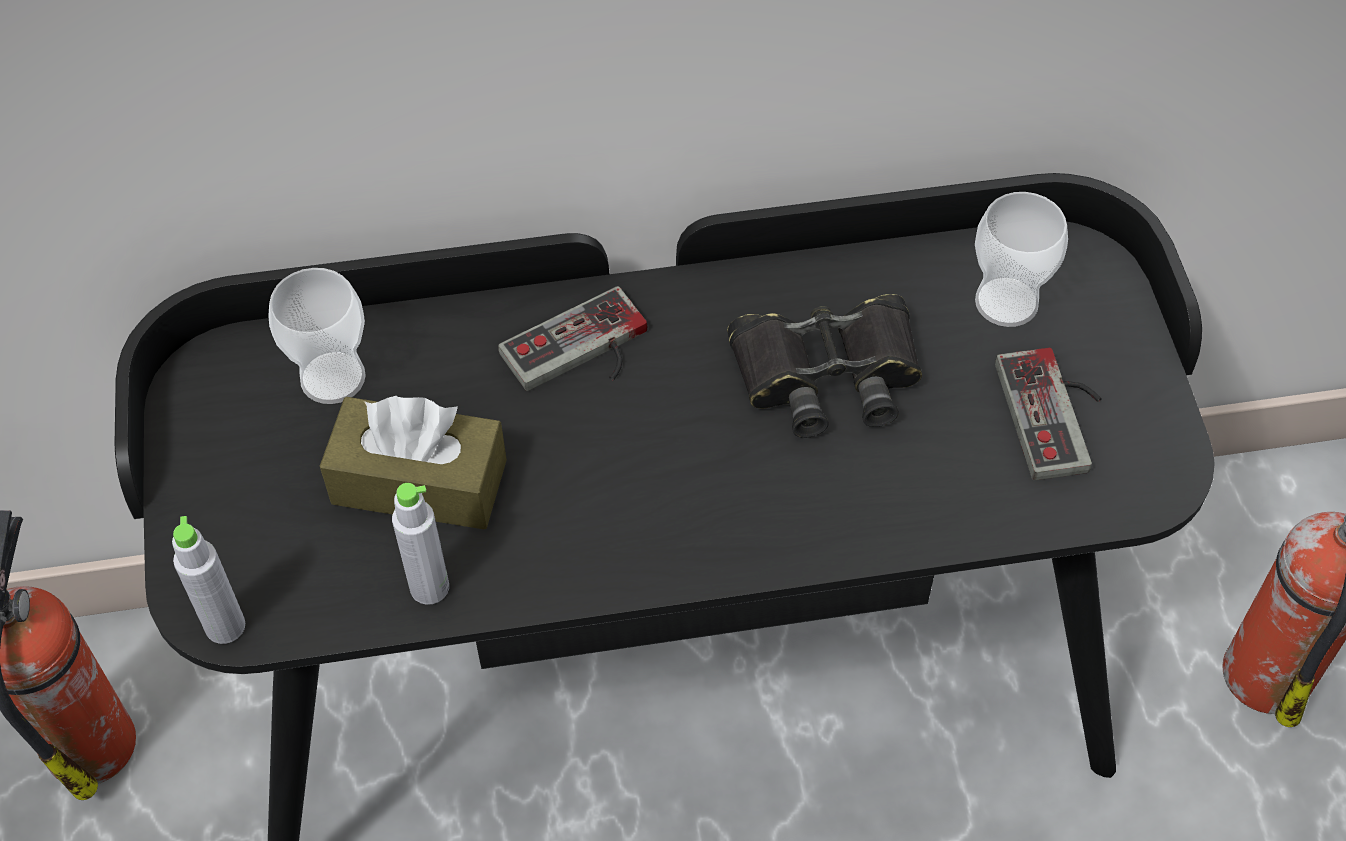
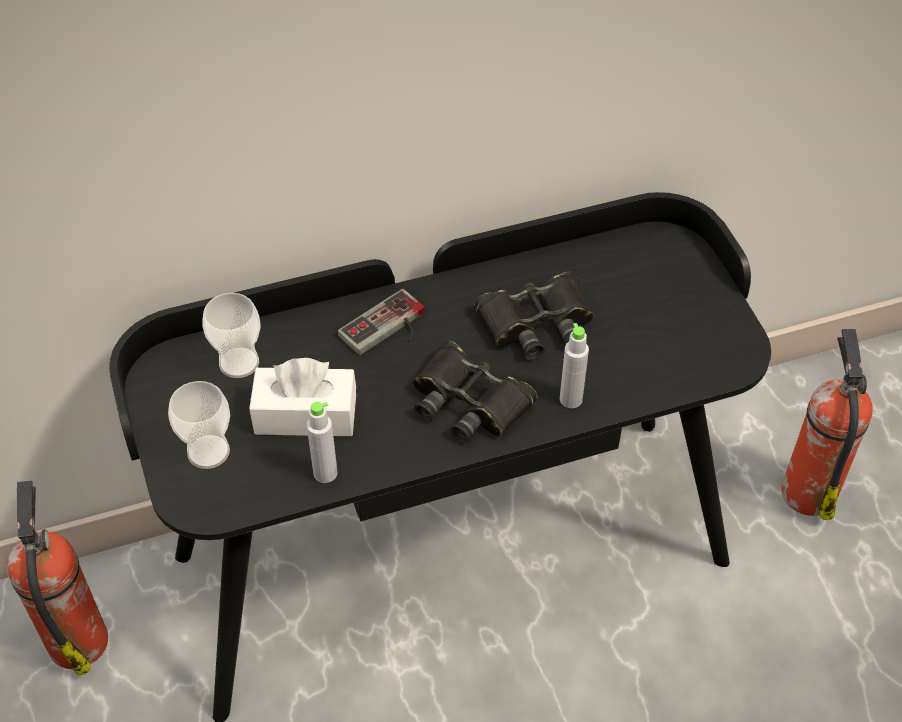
camera: 10 degrees left, 5 degrees down
(225, 626) = (205, 512): grey bottle -> grey bottle (571, 399)
(419, 482) = (305, 415): brown tissue box -> white tissue box
(687, 496) = (468, 401): none -> black binoculars
(1006, 302) = (633, 270): cup -> cup (208, 451)
(1058, 414) = (676, 328): game controller -> none

